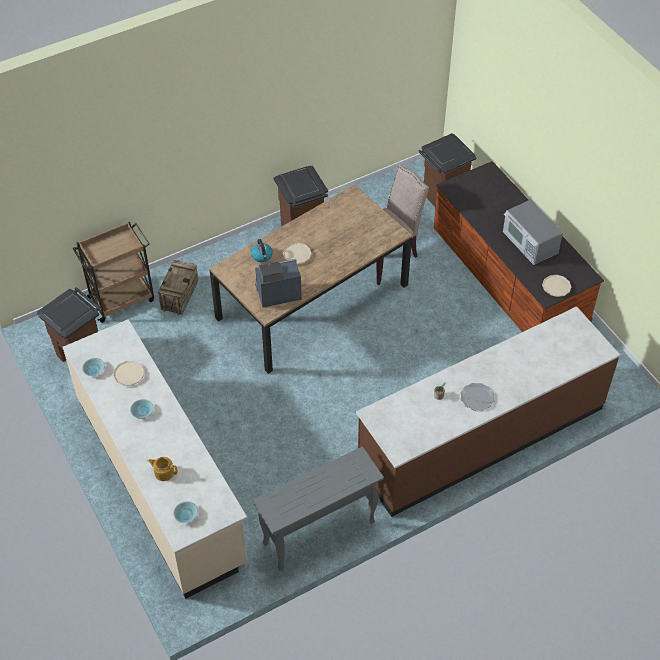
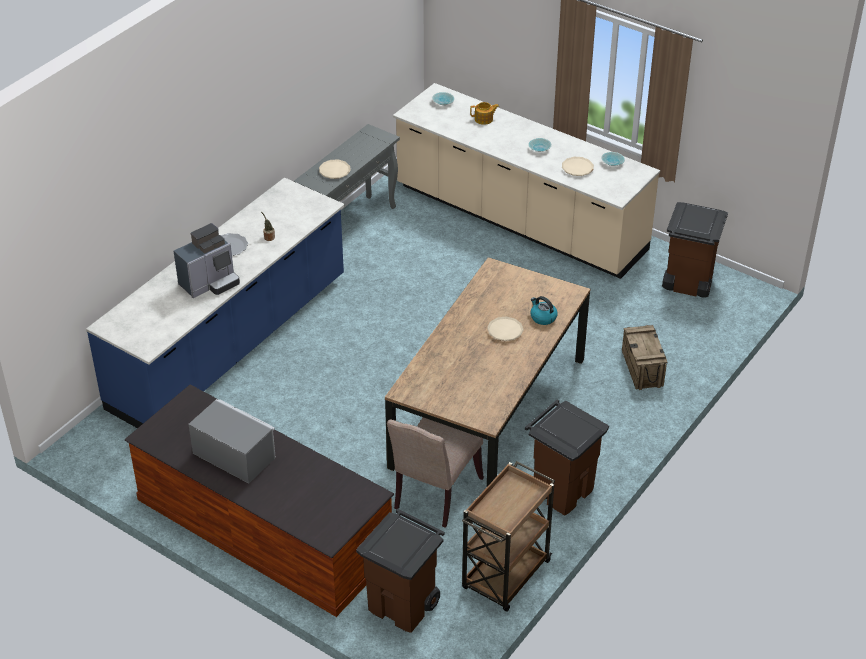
camera: 155 degrees right, 10 degrees down
(122, 299) = (700, 345): brown cart -> brown cart (505, 576)
(276, 294) = (497, 287): coffee machine -> coffee machine (210, 283)
(480, 436) = (230, 343): brown counter -> blue counter
(556, 287) = (183, 411): beige plate -> beige plate (334, 171)

